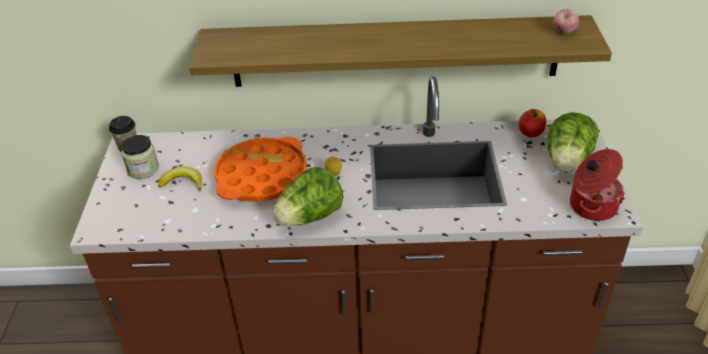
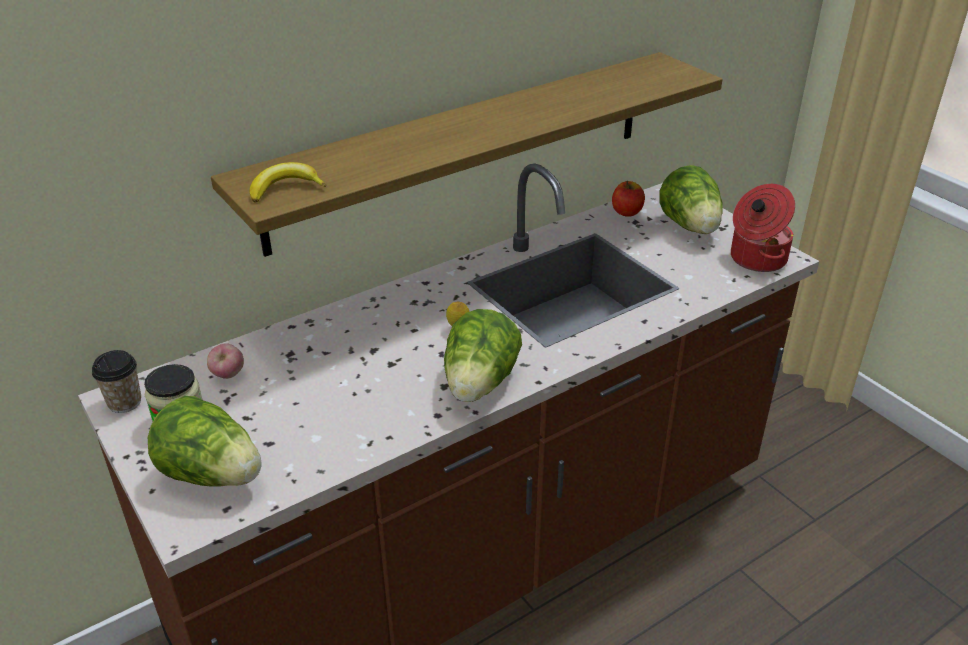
camera: 35 degrees left, 5 degrees down
(130, 207) = (213, 474): none -> lettuce
(183, 183) = (262, 413): banana -> banana (285, 189)
(262, 176) = (367, 364): orange tray -> none
(564, 32) = (656, 72): apple -> apple (228, 375)

